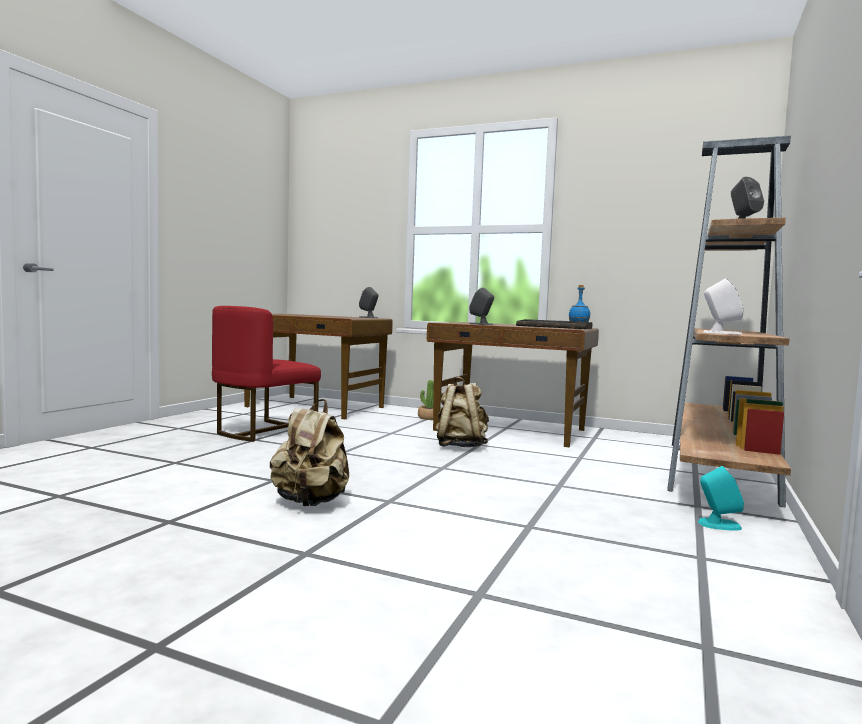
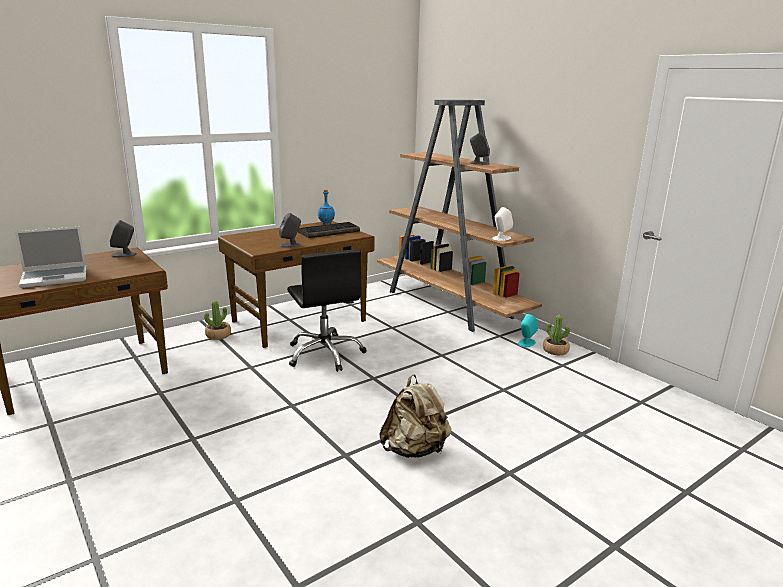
camera: 60 degrees left, 15 degrees up
(263, 431) = (162, 427): red chair -> none
(299, 315) = (56, 277): none -> laptop
(460, 446) = (325, 354): beige backpack -> black office chair
(745, 547) = (555, 350): none -> potted plant

